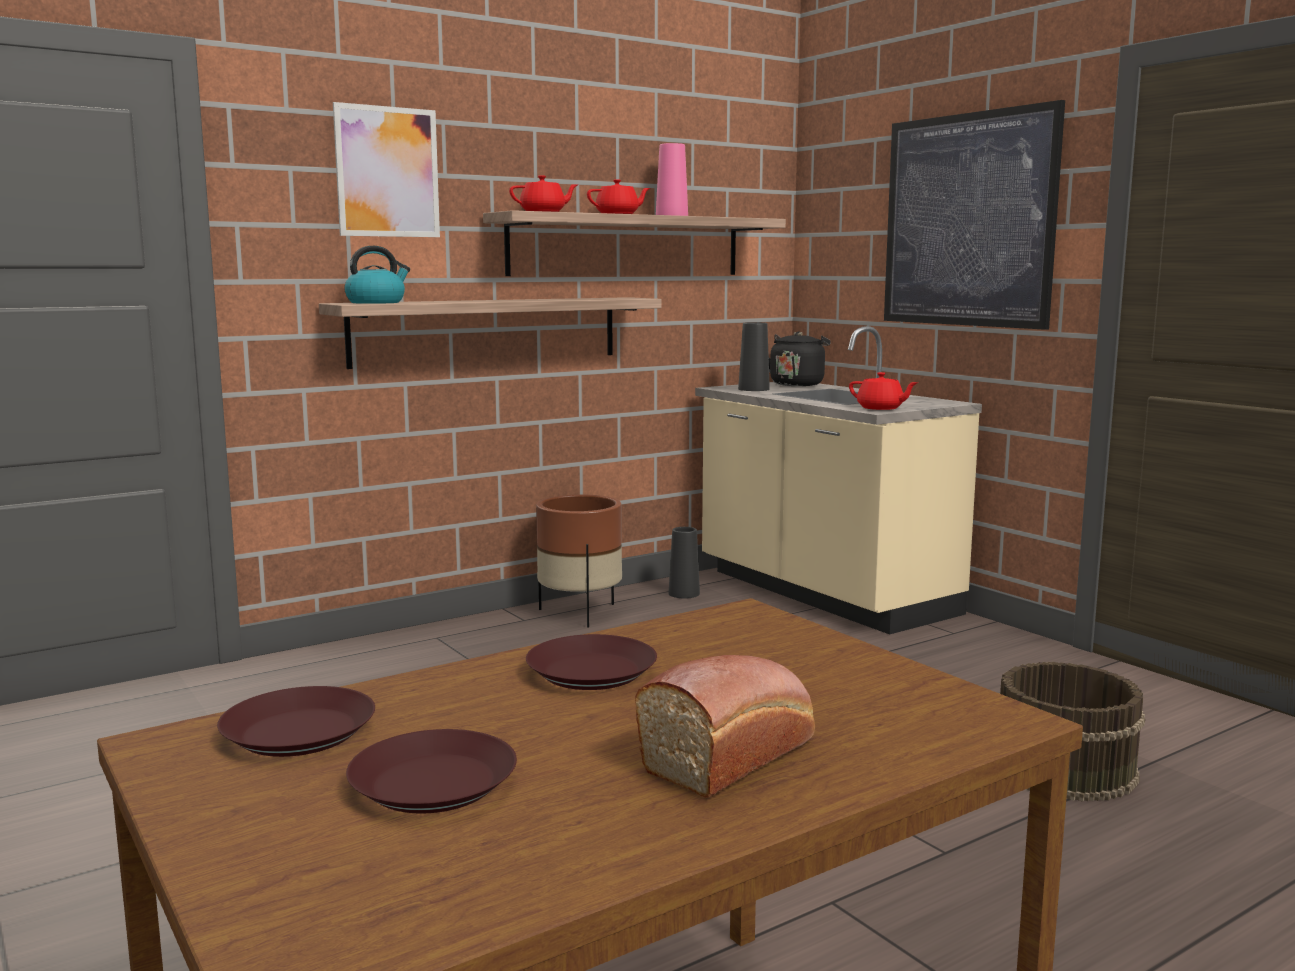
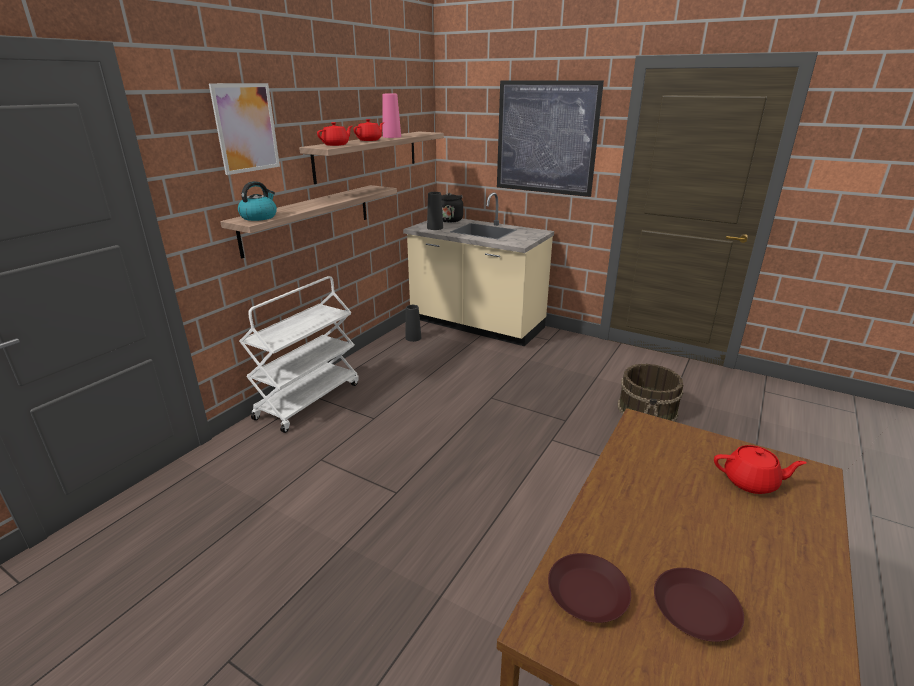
camera: 25 degrees left, 15 degrees up
(425, 641) = (308, 400): none -> white cart
(580, 613) = (374, 362): brown planter -> none
(591, 672) = (641, 491): brown plate -> none
(733, 754) = (768, 536): bread -> none
(881, 408) = (519, 241): red teapot -> red teapot (751, 482)

